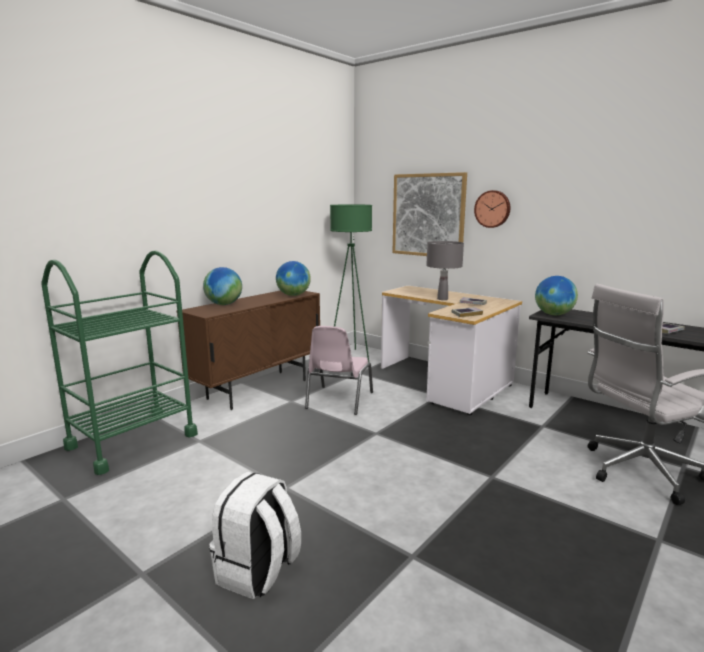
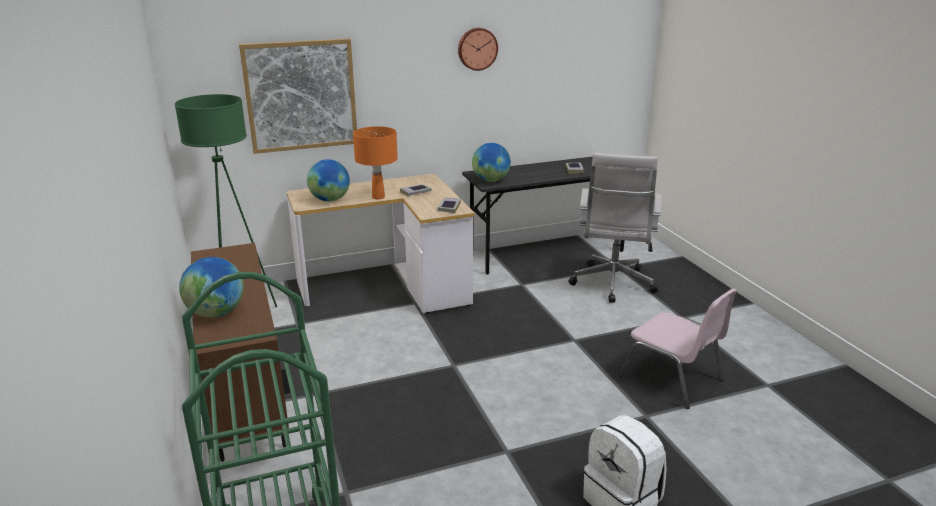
camera: 60 degrees left, 10 degrees up
(293, 295) = (240, 259): globe -> globe (329, 200)
(338, 400) = (356, 362): pink chair -> pink chair (672, 379)
(442, 299) = (378, 197): grey table lamp -> orange table lamp
(492, 209) = (387, 79): wall clock -> wall clock (477, 49)

